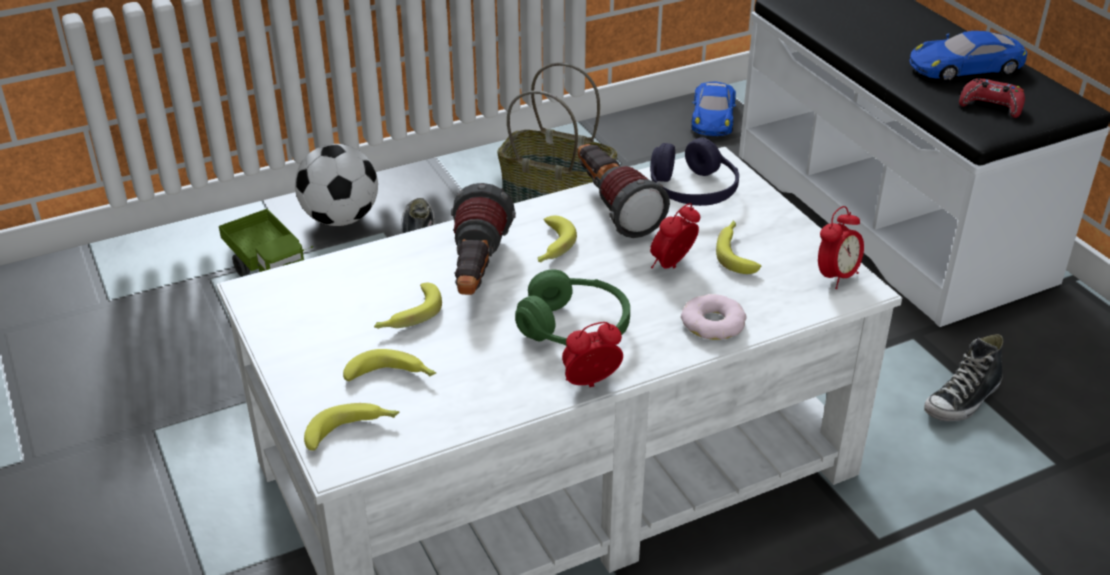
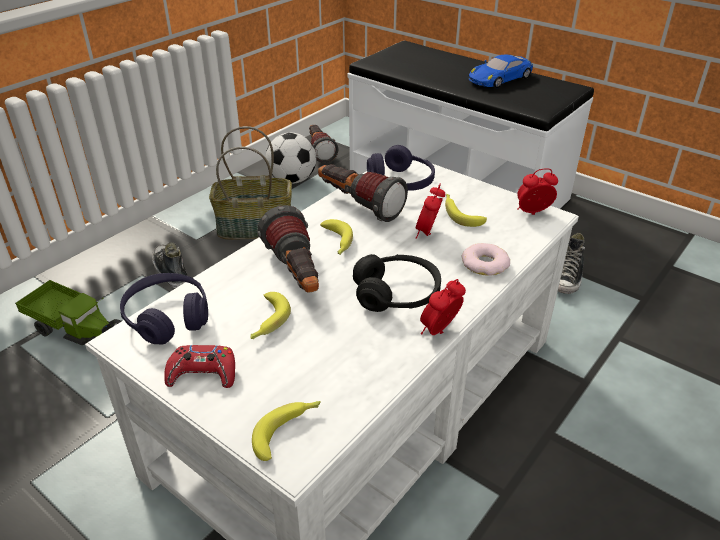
camera: 25 degrees left, 0 degrees up
(310, 280) = (167, 317): none -> purple headphones
(341, 219) = (104, 274): football -> football (292, 180)
(392, 376) = (288, 374): banana -> none
(574, 328) = (396, 294): green headphones -> black headphones
(713, 116) = (319, 151): blue toy car -> flashlight
(836, 277) = (532, 213): alarm clock -> alarm clock turned 120 degrees counterclockwise
(991, 105) = (532, 95): red game controller -> red game controller (203, 373)

